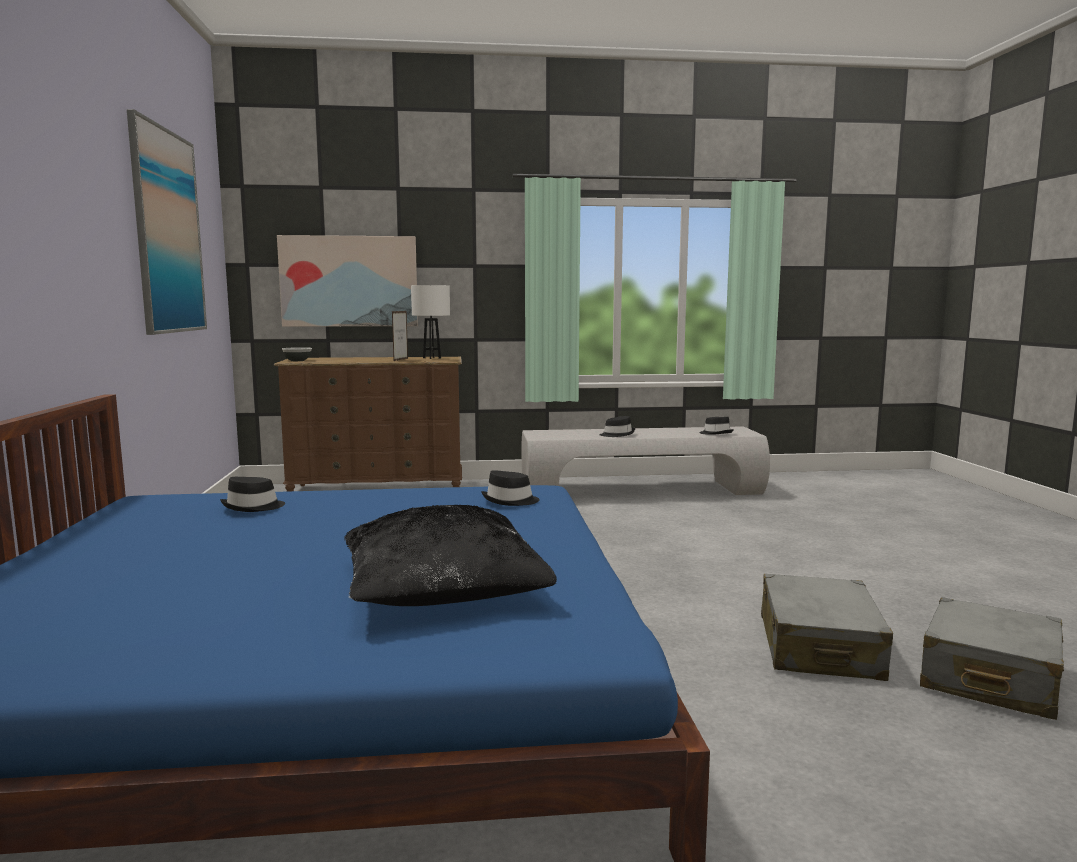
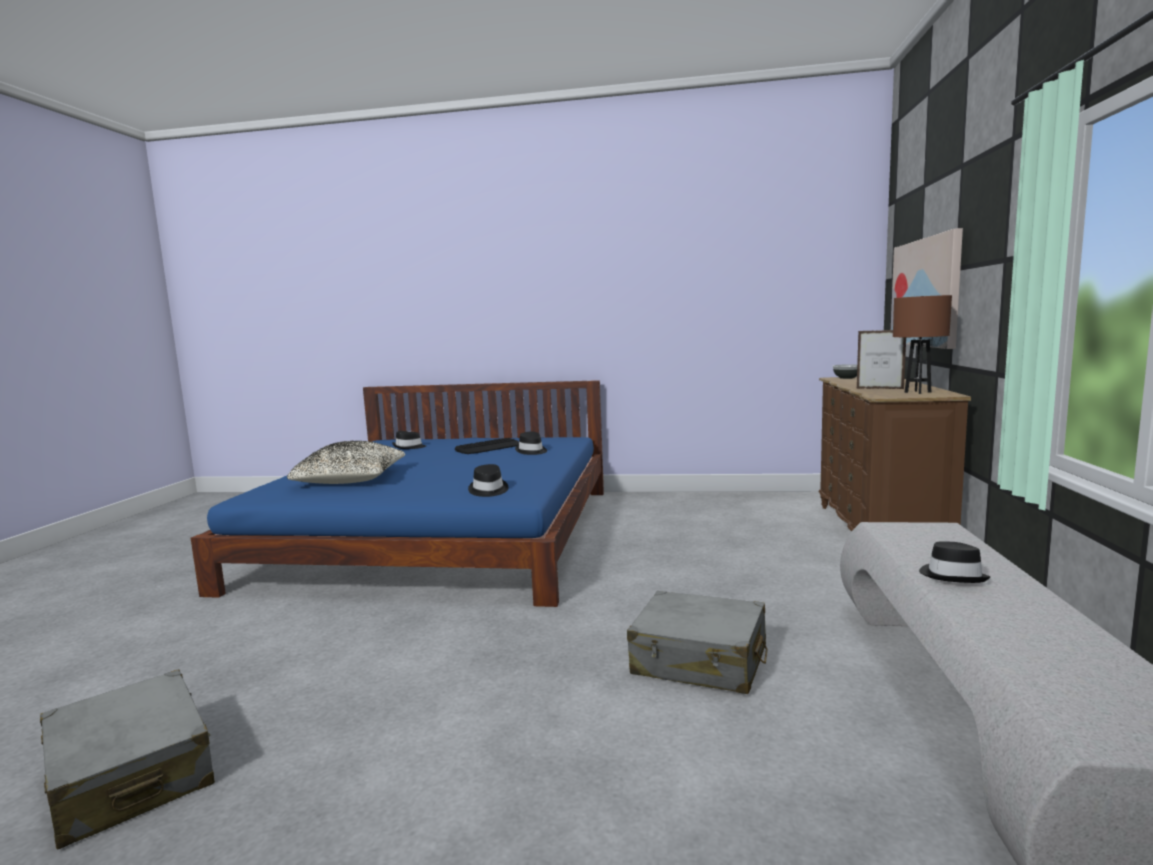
camera: 105 degrees right, 0 degrees up
(168, 232) = (734, 271): picture -> none
(178, 536) = (489, 447): none -> keyboard
(432, 358) = (917, 392): white table lamp -> brown table lamp
(442, 585) = (351, 478): black pillow -> beige pillow
(716, 433) = (1054, 681): black hat -> black hat (409, 447)
(819, 647) = (302, 694): grey suitcase -> grey suitcase (699, 661)

